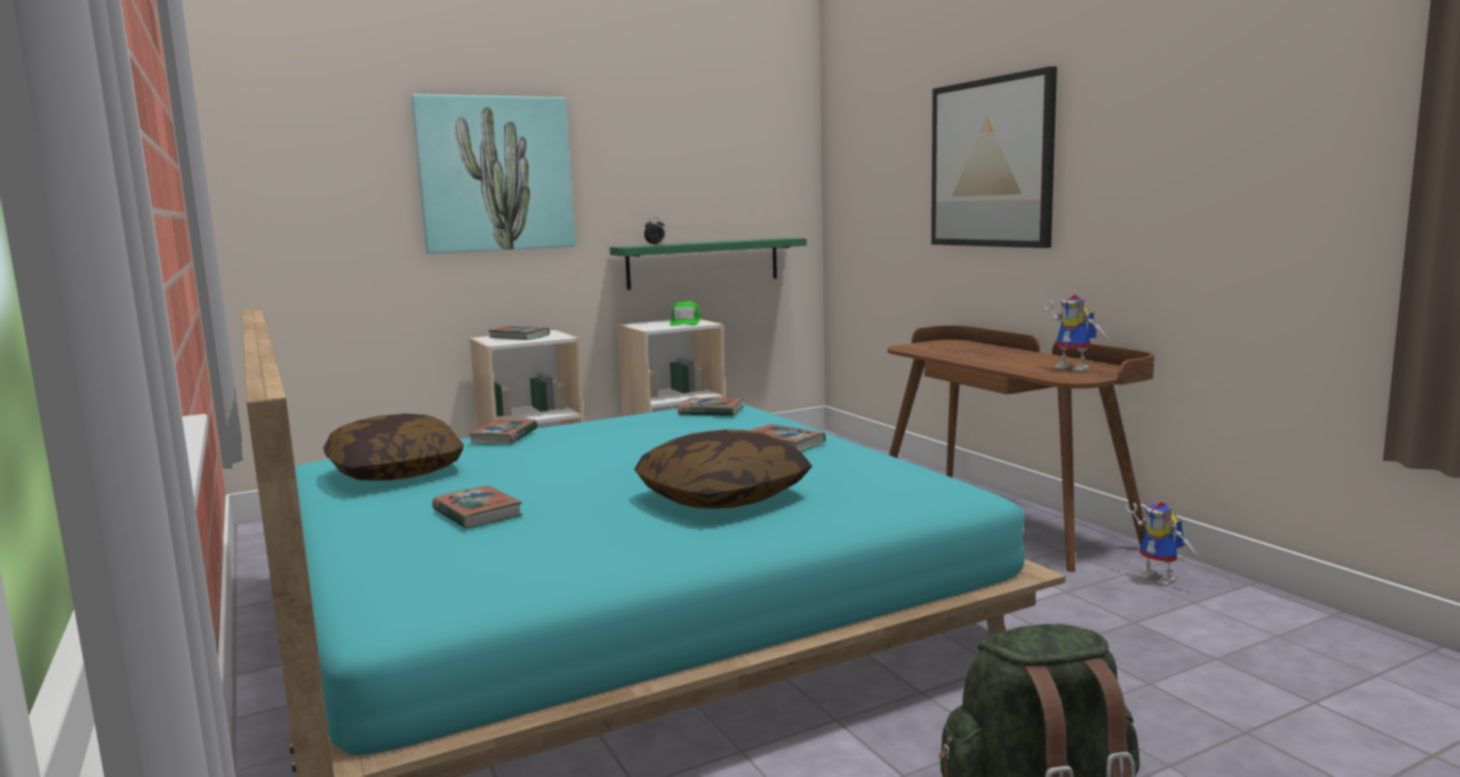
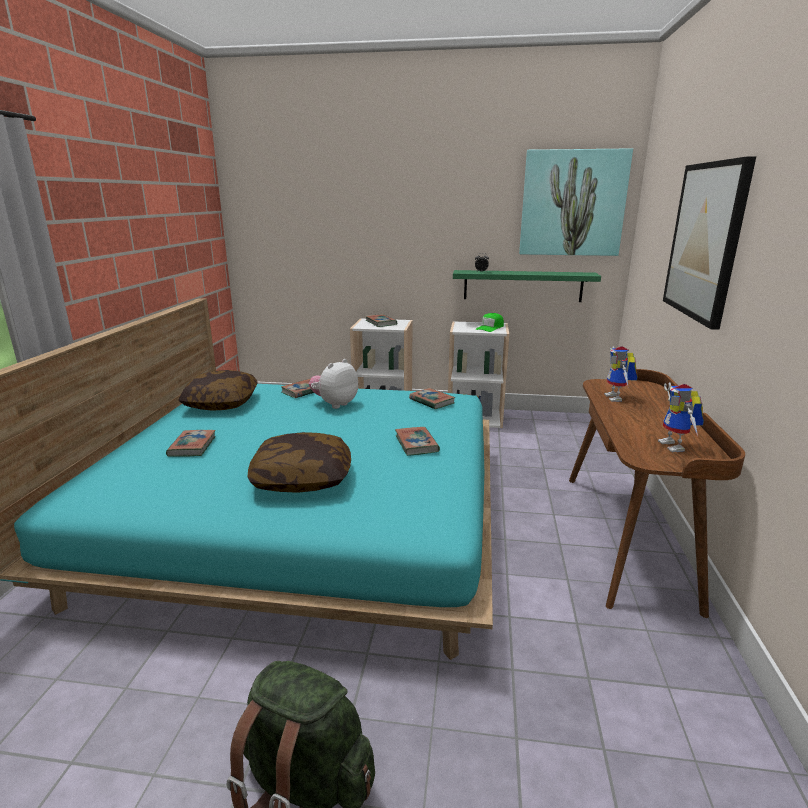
camera: 35 degrees right, 10 degrees up
(495, 174) = (383, 219): picture -> picture (572, 203)
(588, 437) = (335, 404): none -> plush toy
(1162, 578) = (674, 649): toy robot -> toy robot (617, 398)

